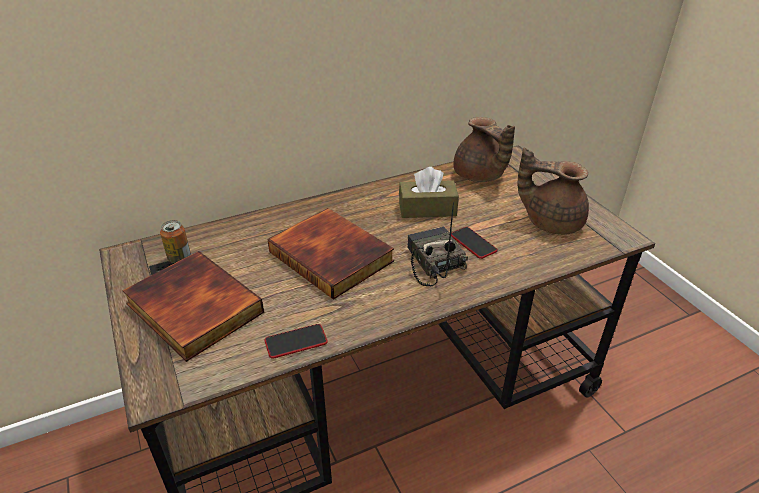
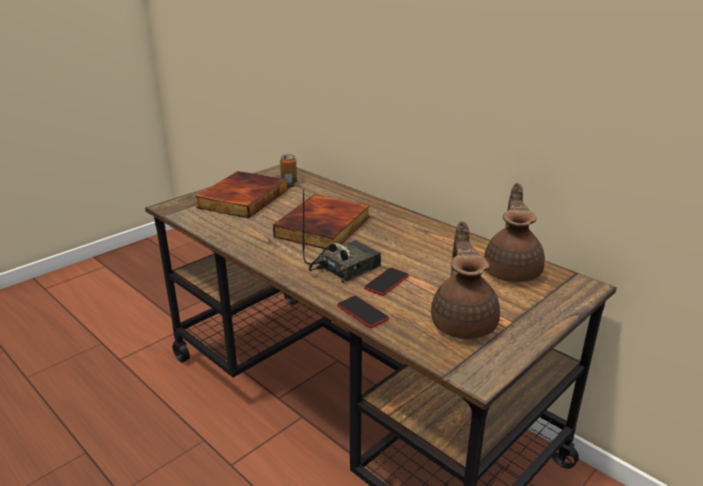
camera: 70 degrees right, 10 degrees down
(296, 342) = (224, 234): phone -> phone (362, 312)
(427, 209) = (423, 253): brown tissue box -> none
(479, 176) = (512, 271): brown teapot -> brown teapot turned 150 degrees clockwise

